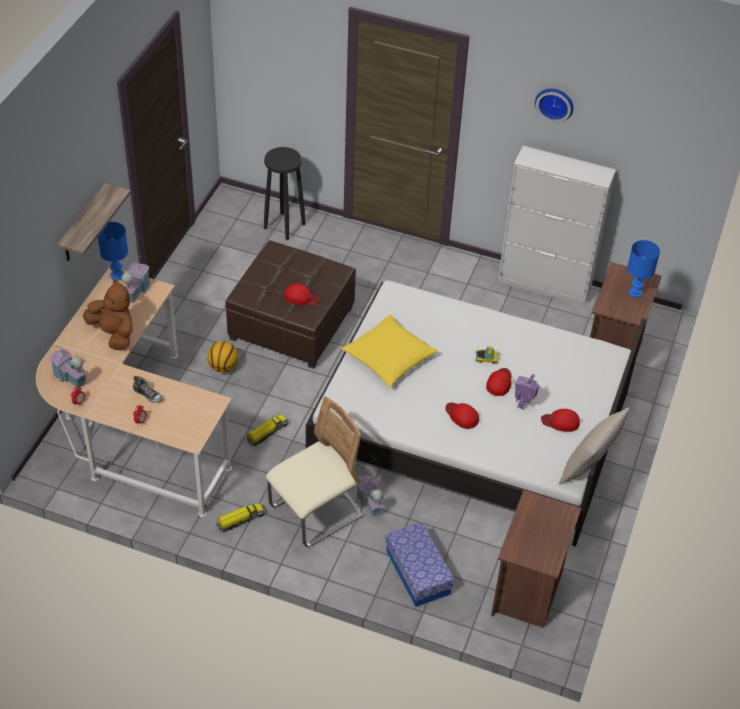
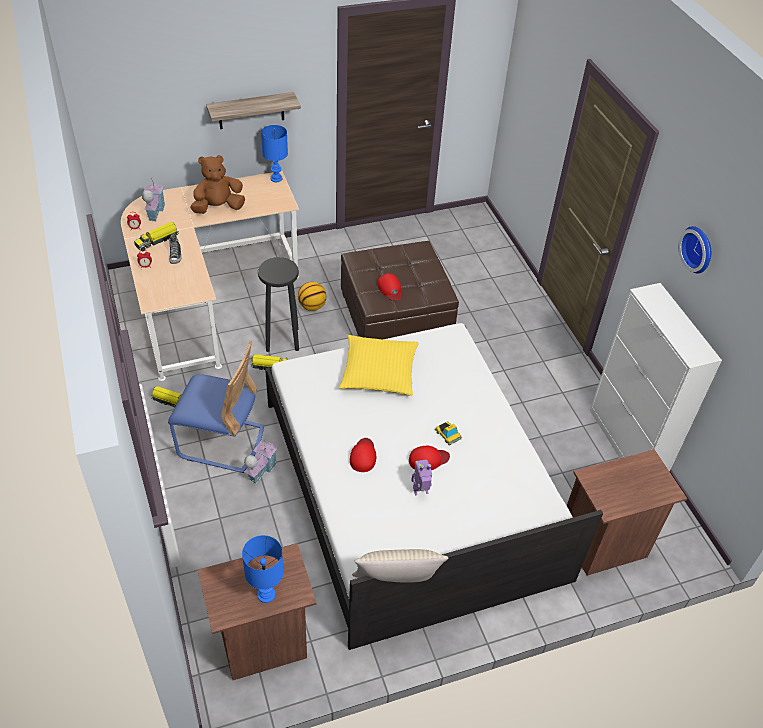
camera: 50 degrees right, 0 degrees up
(113, 396) = (157, 240): none -> toy truck
(114, 334) = (218, 208): brown plush toy -> brown plush toy turned 120 degrees counterclockwise
(136, 291) = (271, 195): toy house -> none
(284, 226) = (485, 256): black stool -> black stool (281, 339)
(315, 512) = (221, 442): beige chair -> blue chair
(418, 572) = (217, 546): storage box -> none
(561, 422) = (430, 532): red cap -> none
(635, 292) = (638, 489): blue table lamp -> blue table lamp (267, 594)

